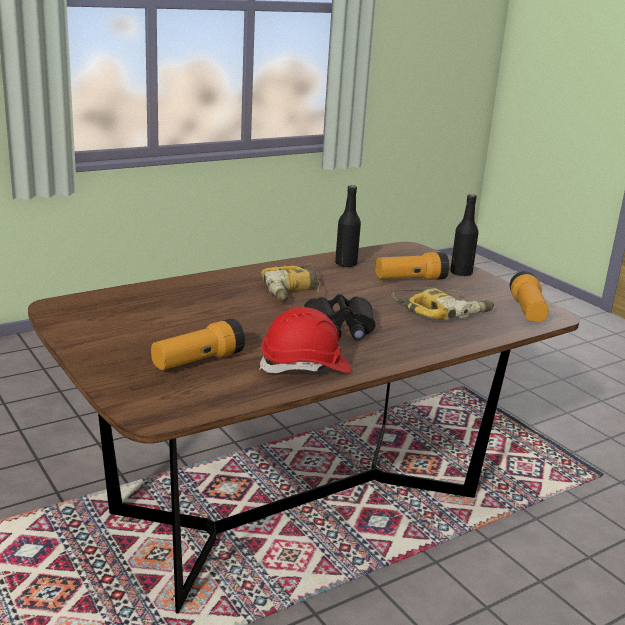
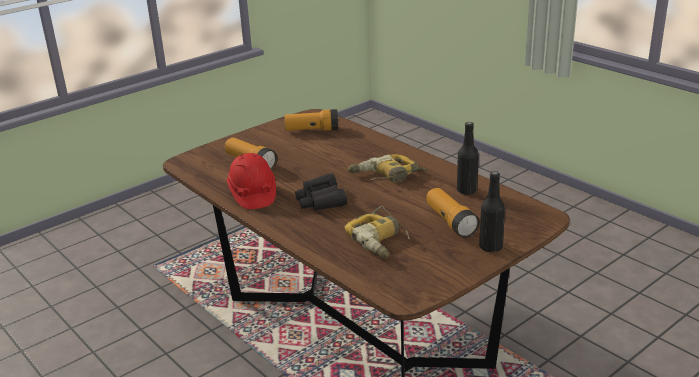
camera: 85 degrees right, 5 degrees up
(527, 311) = (408, 284): flashlight -> flashlight (312, 130)

